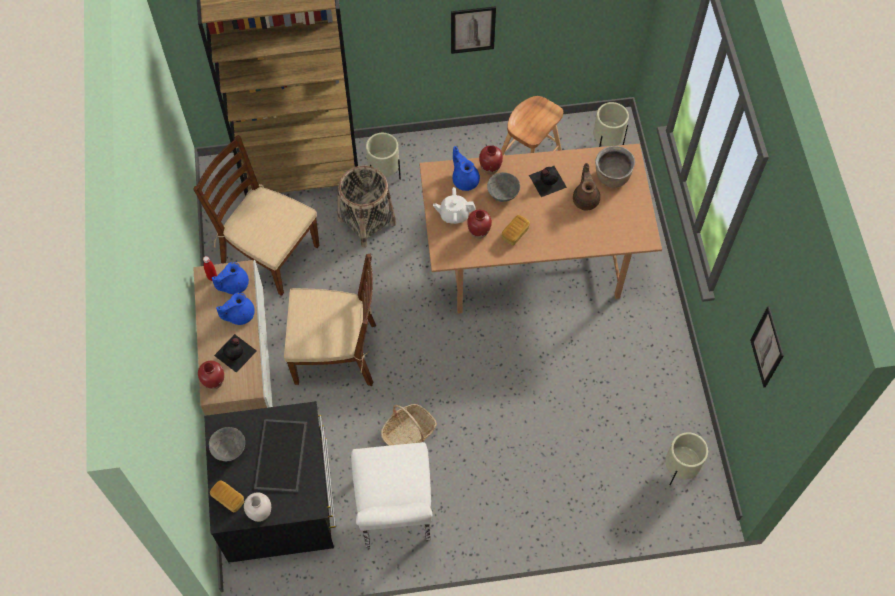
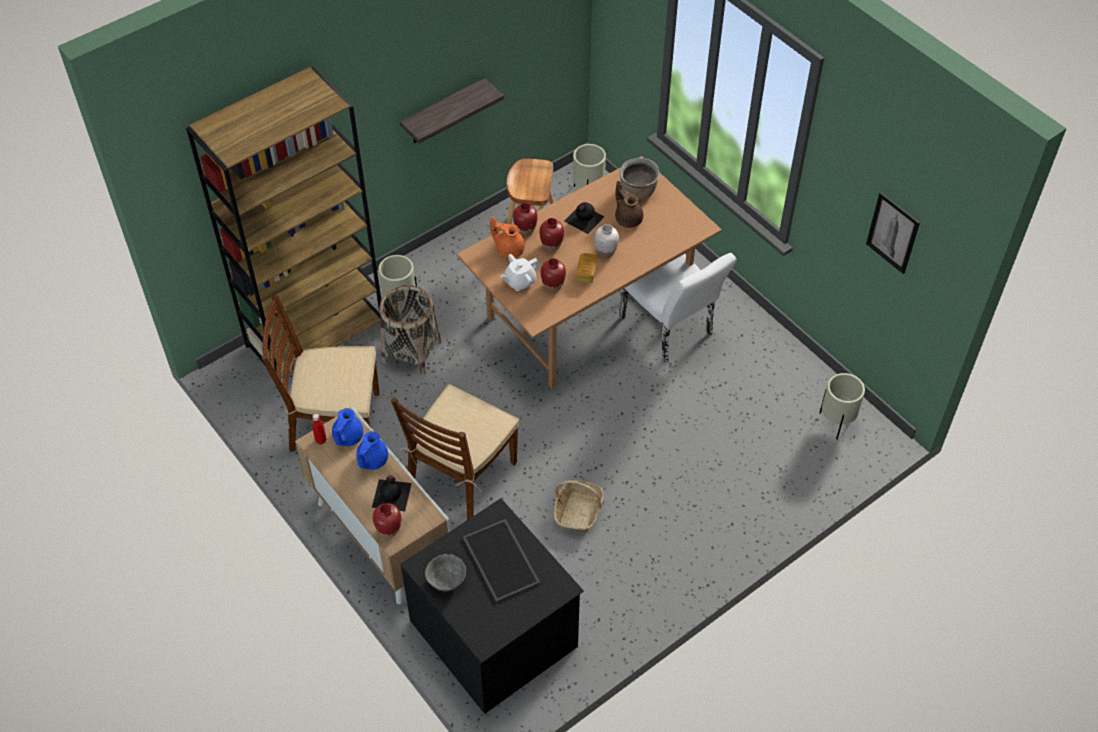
camera: 30 degrees left, 10 degrees down
(228, 499) = (477, 623): bread -> none
(260, 513) = (517, 620): white vase -> white vase (606, 252)
(336, 353) = (461, 476): brown chair -> brown chair turned 150 degrees clockwise
(395, 515) = (615, 588): white chair -> white chair (670, 330)
(465, 179) = (509, 249): blue teapot -> orange teapot
(472, 29) = (443, 113): picture -> shelf
(502, 193) = (551, 246): grey bowl -> red vase

